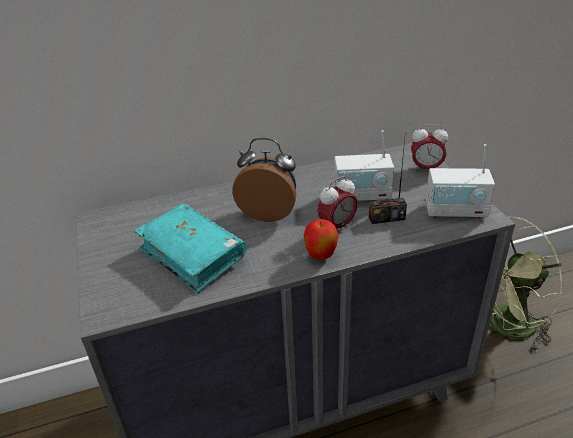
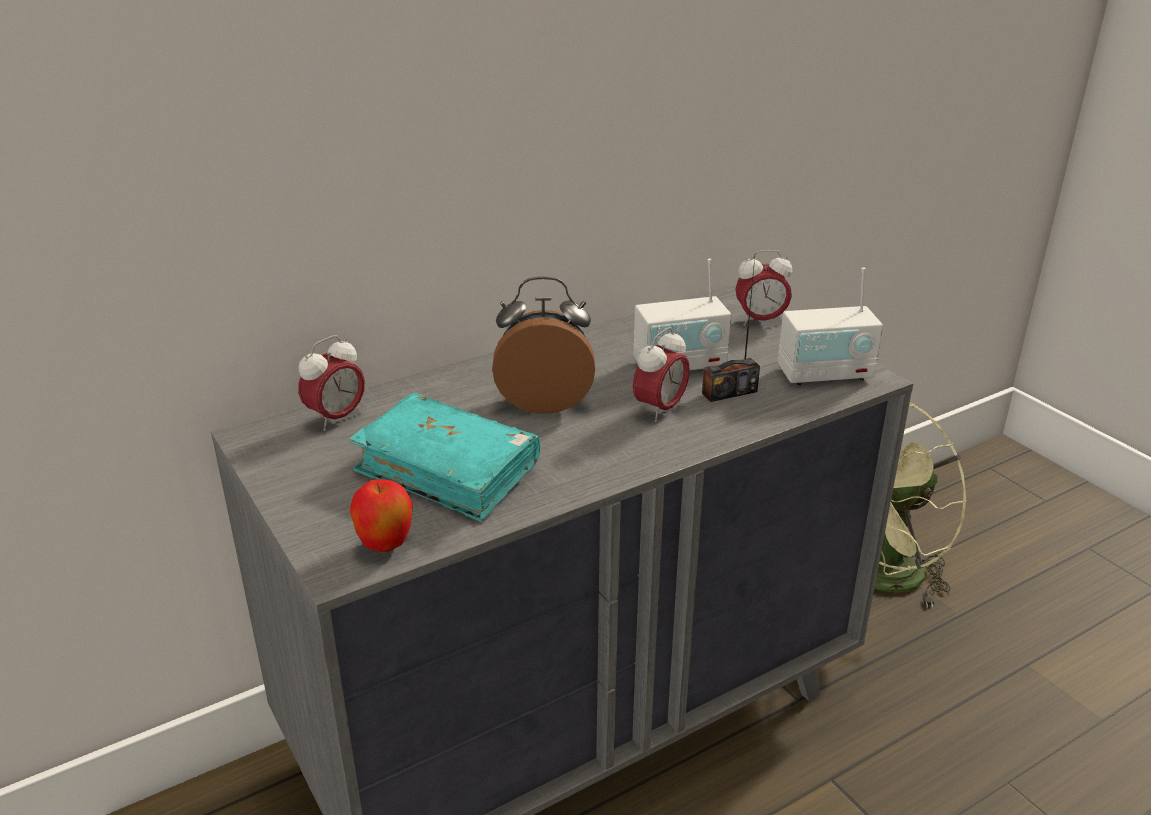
camera: 15 degrees left, 5 degrees down
(145, 212) = (336, 418): none -> alarm clock
(321, 256) = (652, 452): apple -> apple (385, 546)

